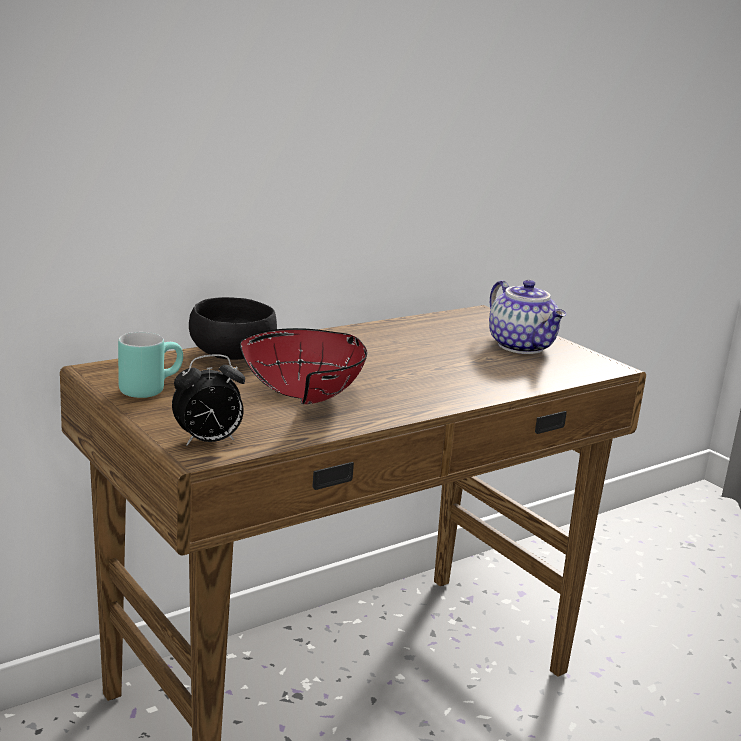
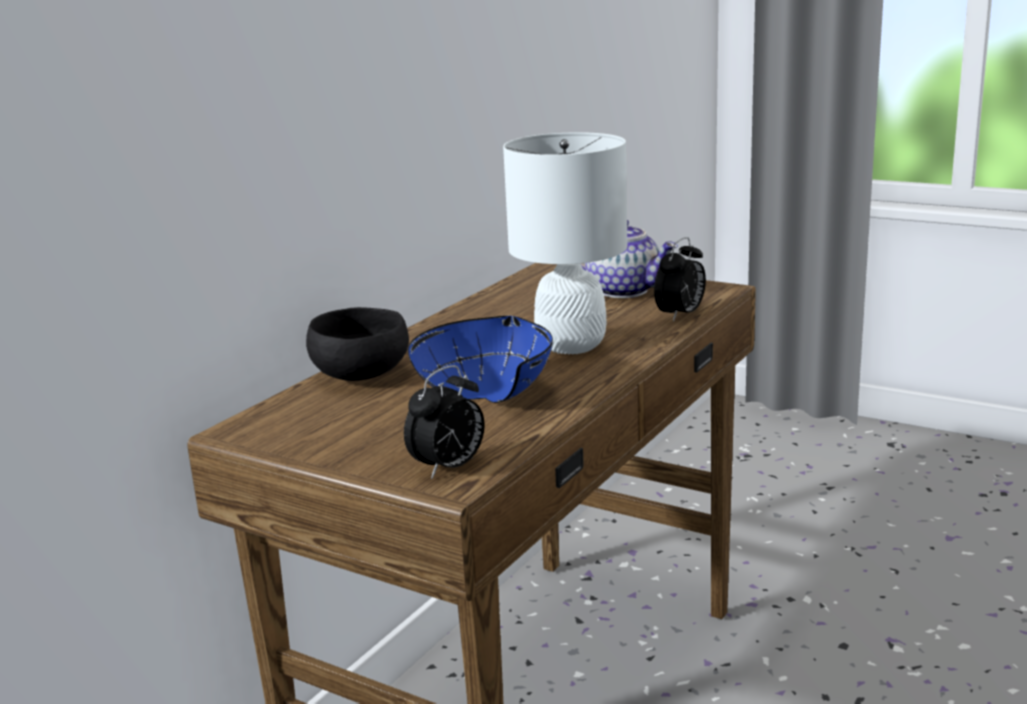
camera: 20 degrees left, 0 degrees up
(149, 388) = (317, 433): turquoise mug -> none
(310, 395) = (489, 392): red bowl -> blue bowl
(421, 379) = (574, 347): none -> white table lamp
(544, 378) = (680, 315): none -> alarm clock

